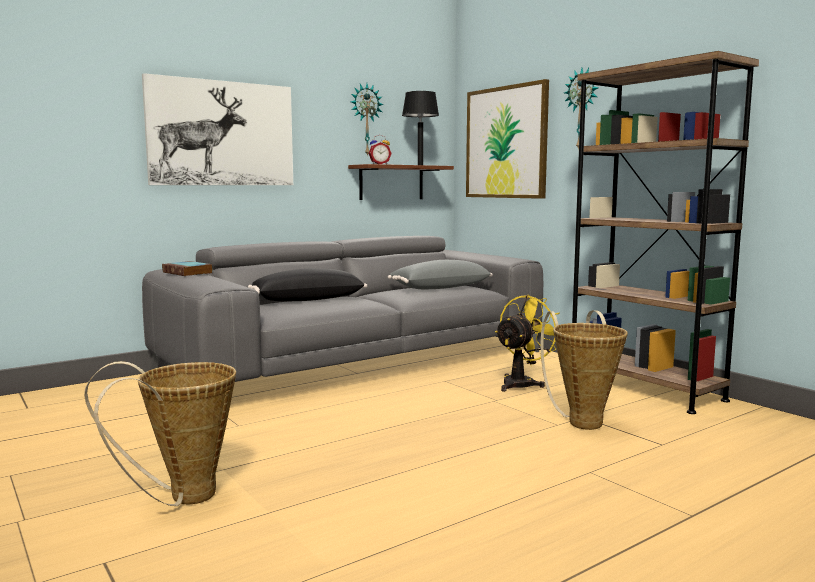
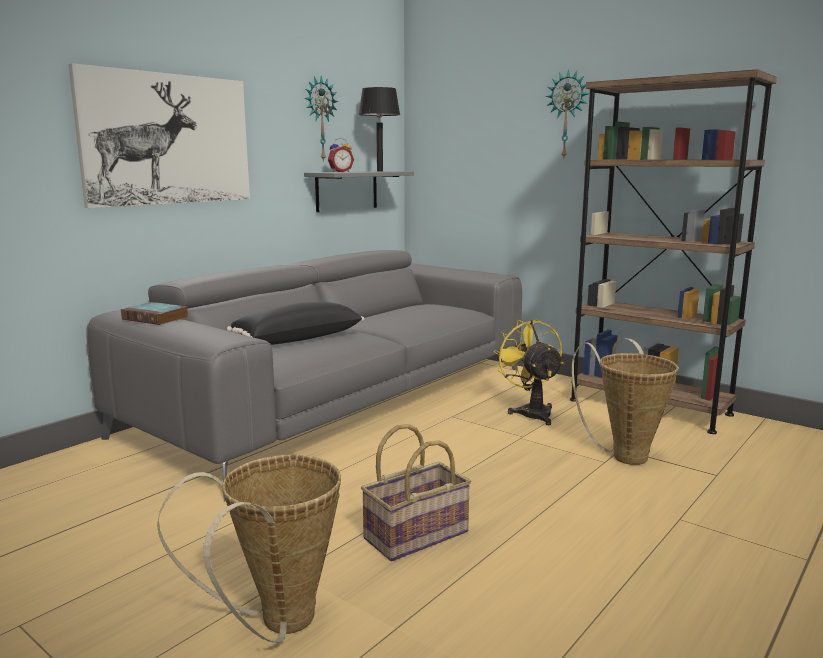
camera: 15 degrees left, 5 degrees up
(339, 456) = (416, 534): none -> basket
(391, 182) = (346, 190): brown shelf -> grey shelf
(439, 288) = (423, 311): grey pillow -> none
(506, 142) = (472, 146): picture -> none
(522, 383) = (531, 412): yellow fan -> yellow fan turned 45 degrees counterclockwise

